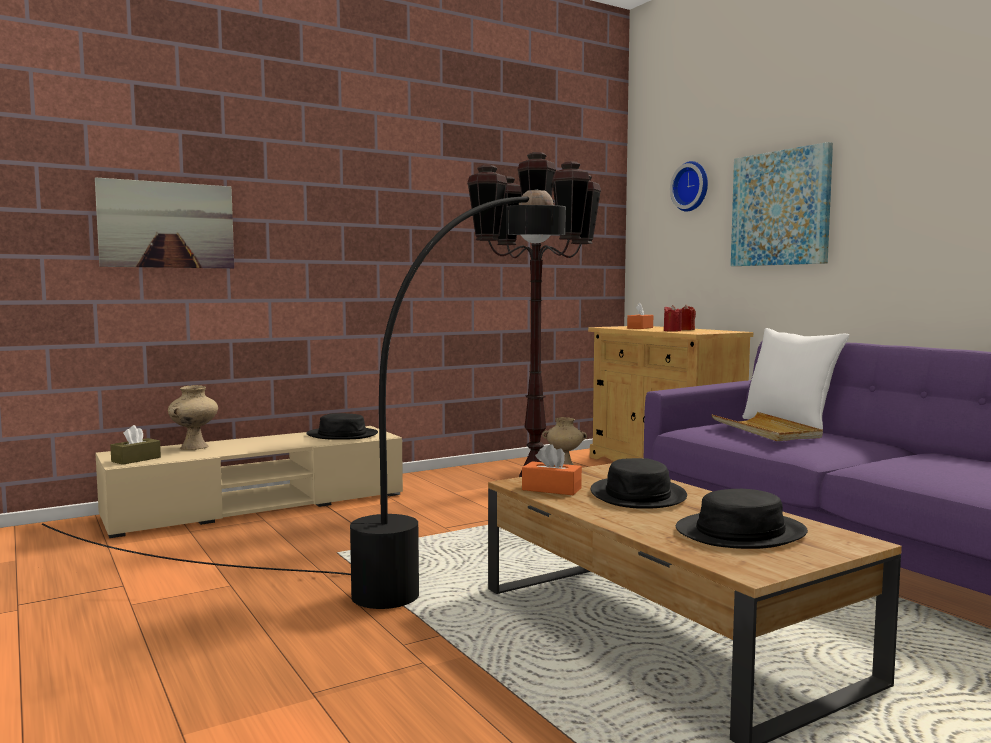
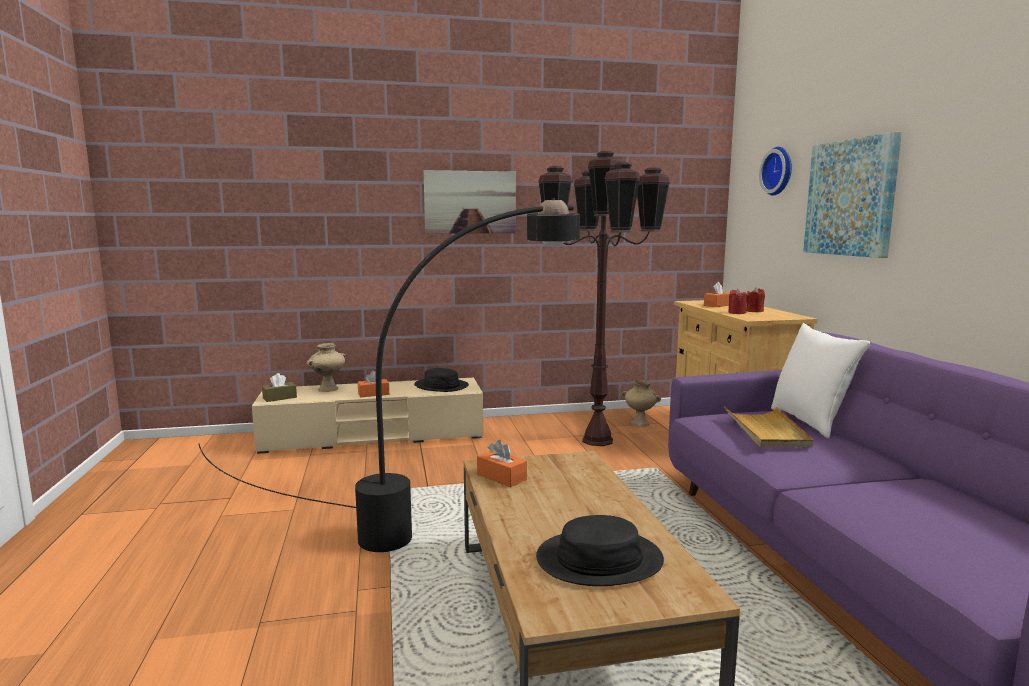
camera: 20 degrees right, 5 degrees up
(167, 225) = (312, 221): picture -> picture (470, 202)
(264, 447) = (373, 394): none -> orange tissue box
(638, 495) = (565, 495): black hat -> none

